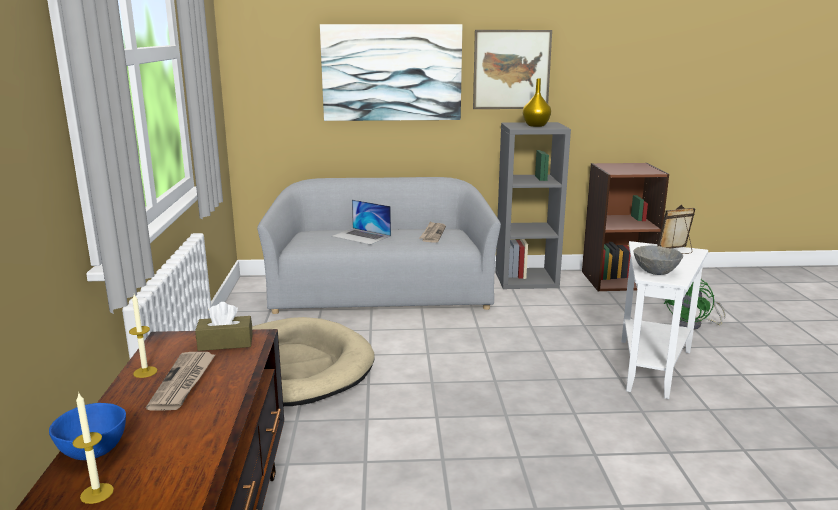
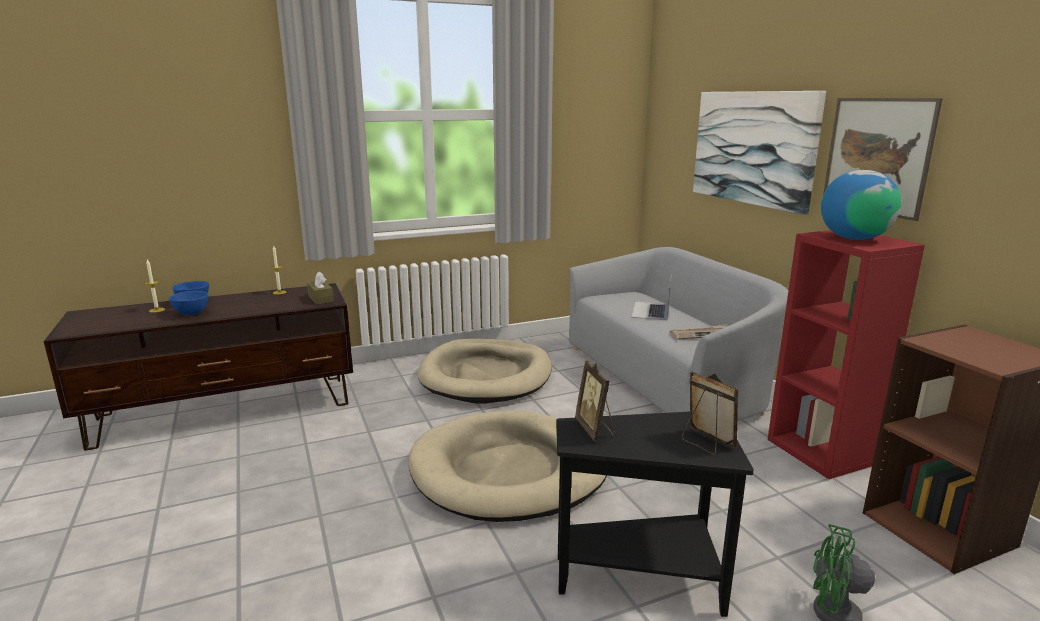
camera: 70 degrees right, 0 degrees up
(172, 450) = (191, 313): none -> blue bowl
(183, 383) = (266, 301): newspaper -> none
(499, 390) = (508, 471): none -> beige dog bed
(527, 279) = (823, 451): grey bookcase -> red bookcase
(535, 125) = (854, 238): yellow vase -> globe
(652, 366) = (645, 577): white side table -> black side table
(656, 272) = (595, 429): grey bowl -> picture frame

